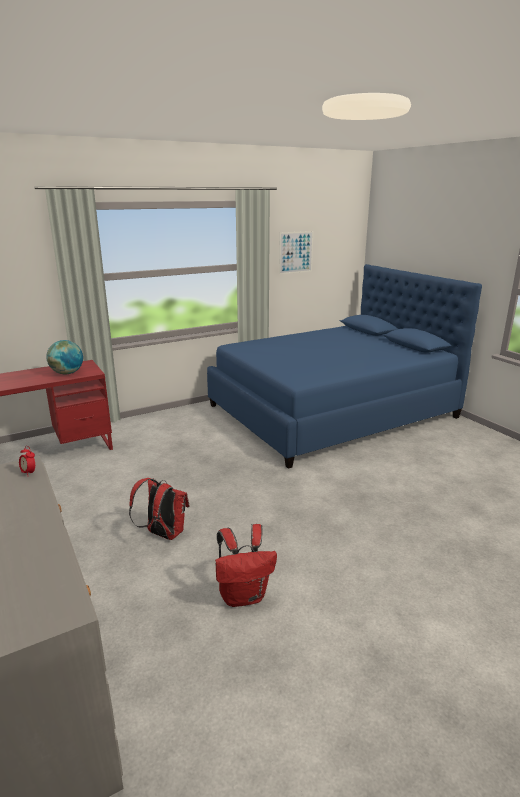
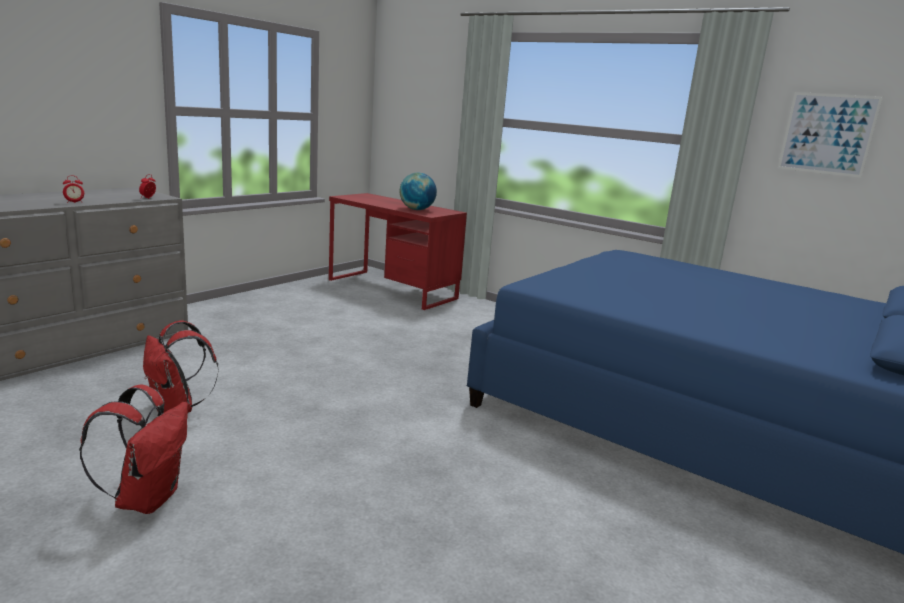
camera: 65 degrees right, 5 degrees down
(34, 516) = (74, 202): none -> alarm clock
(163, 534) = (276, 356): red backpack -> red backpack (147, 498)

